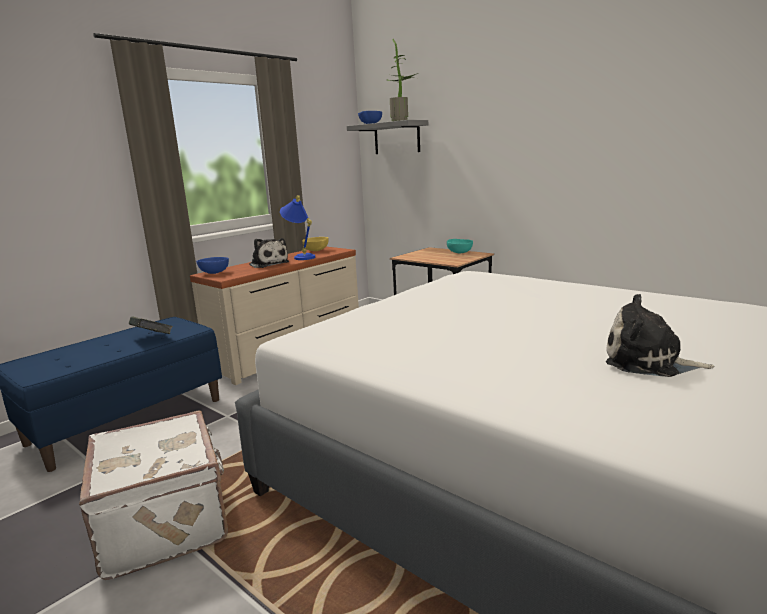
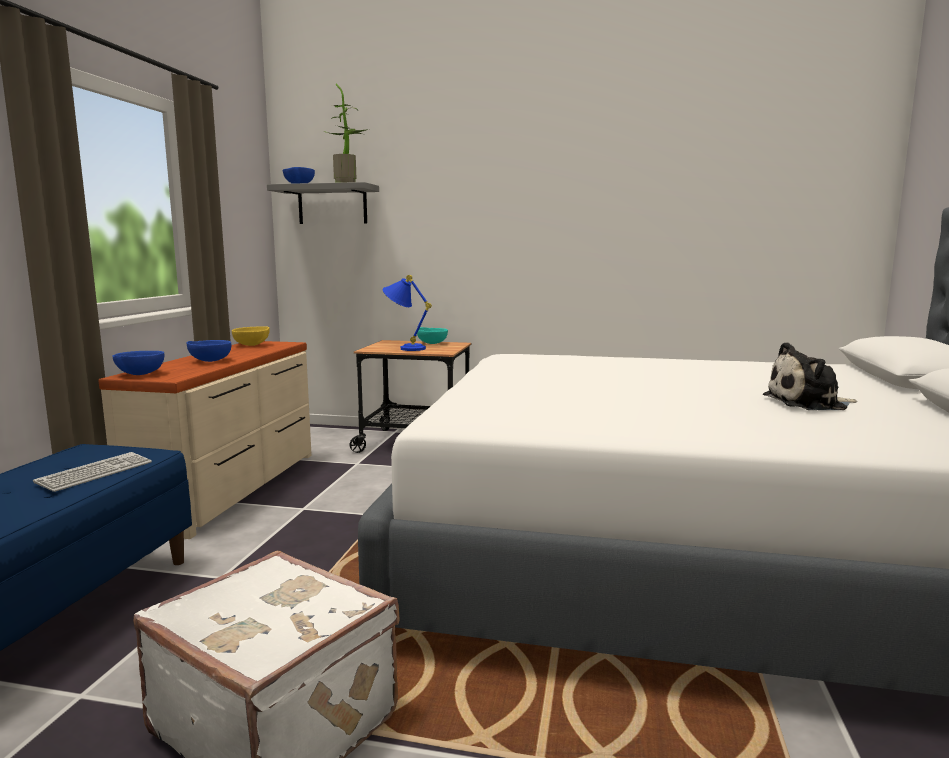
camera: 30 degrees left, 5 degrees down
(153, 339) = (95, 473): book -> keyboard
(268, 264) = (209, 361): plush toy -> blue bowl
(300, 257) = (243, 352): blue table lamp -> blue table lamp (404, 348)

